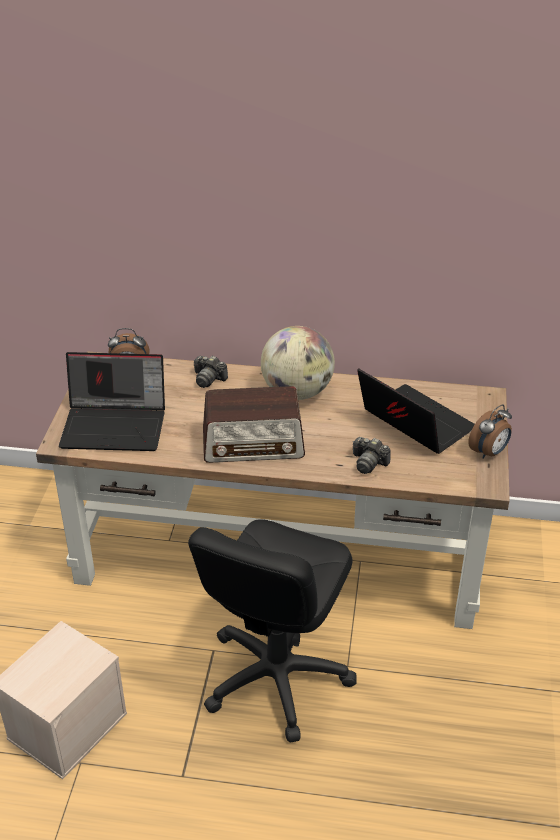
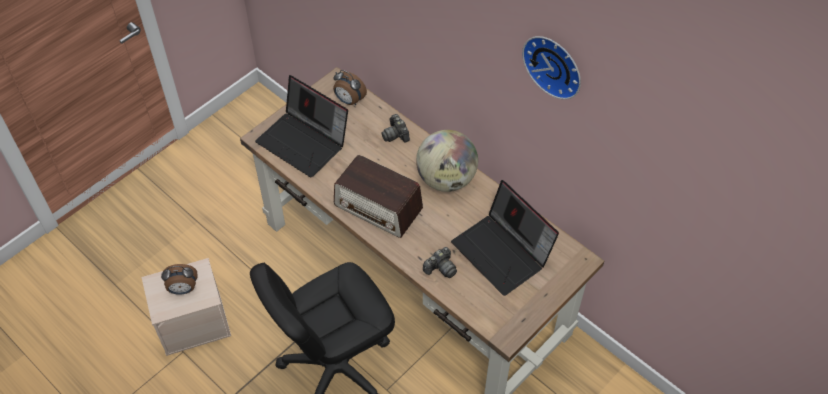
camera: 35 degrees right, 15 degrees up
(368, 463) = (440, 268): camera -> camera turned 105 degrees counterclockwise
(413, 163) = (555, 64): none -> wall clock
(413, 423) = (503, 253): laptop -> laptop turned 150 degrees clockwise
(489, 452) = (534, 309): alarm clock -> alarm clock (183, 289)

